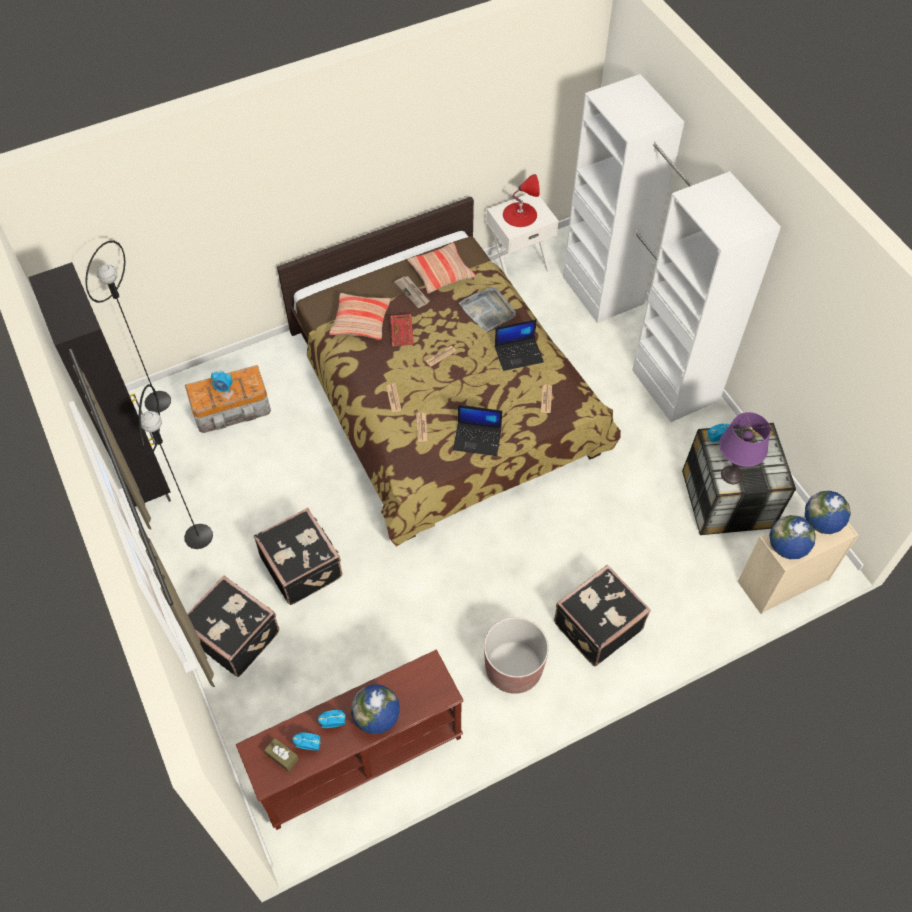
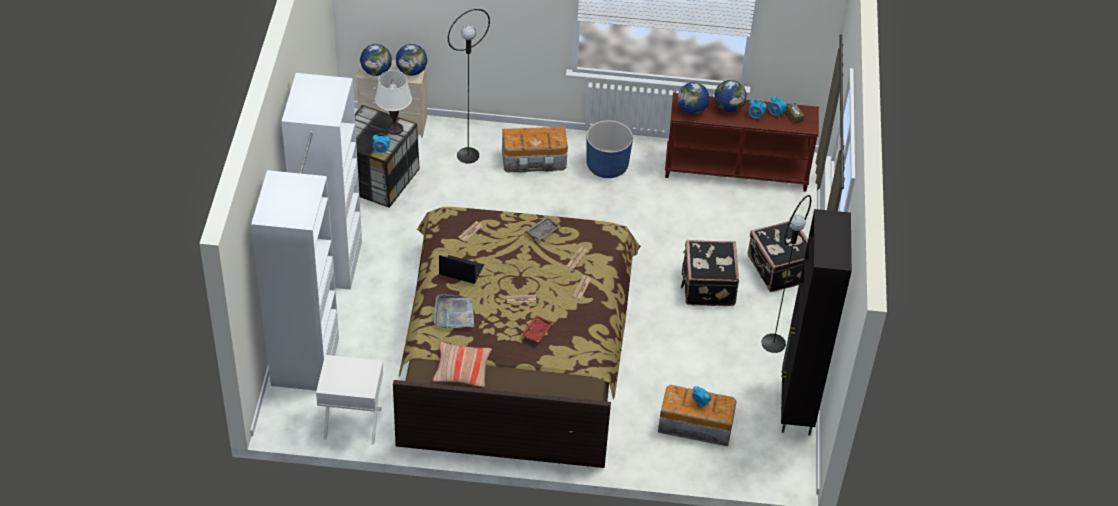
camera: 150 degrees left, 10 degrees down
(157, 402) = (755, 465): black floor lamp -> black floor lamp (468, 155)
(360, 321) = (562, 359): pillow -> none
(412, 292) = (501, 360): newspaper -> none
(420, 682) = (692, 110): none -> globe
(478, 439) = (542, 231): laptop -> grey tray
(513, 668) = (607, 166): brown planter -> blue planter
(520, 214) = (351, 377): red table lamp -> none
(596, 625) = (535, 160): black suitcase -> storage box
(732, 475) = (394, 128): purple table lamp -> white table lamp

